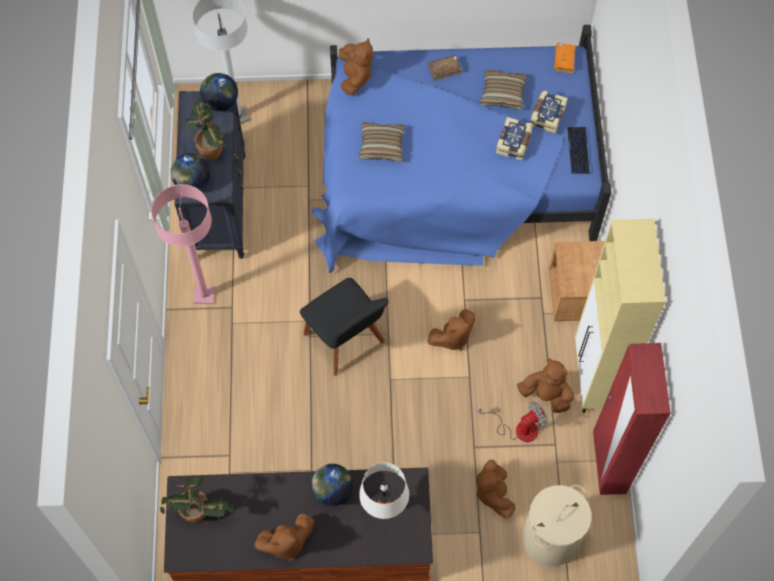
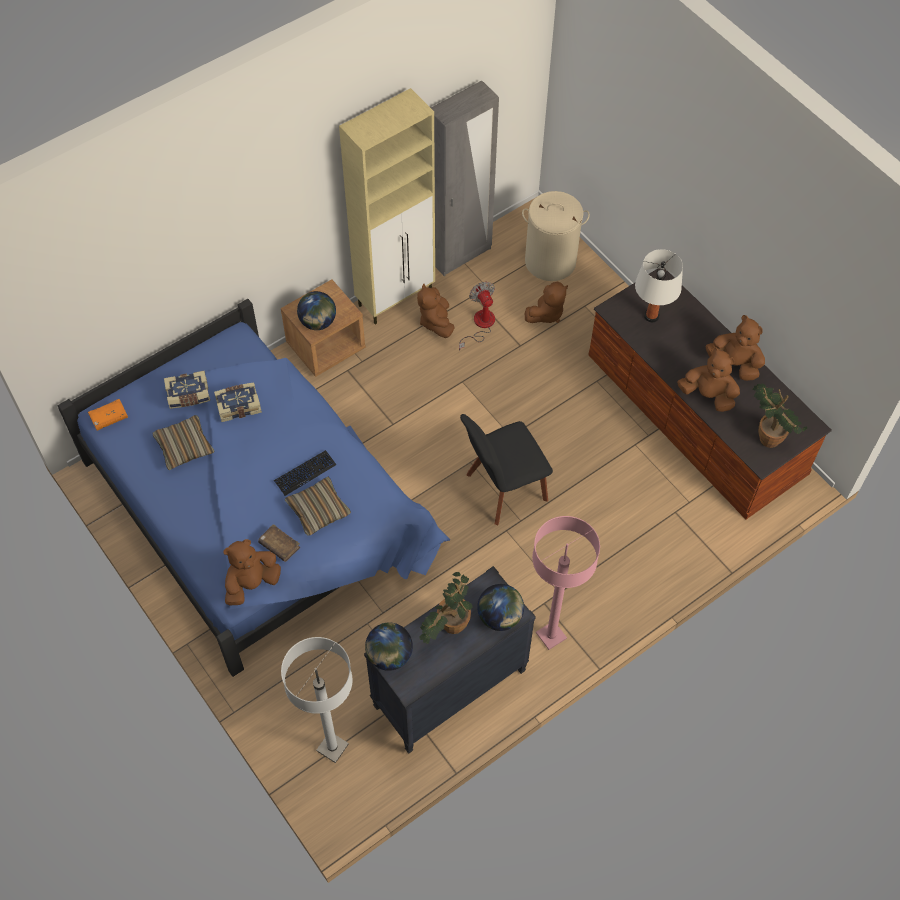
camera: 125 degrees left, 5 degrees down
(332, 491) = (668, 357): globe -> globe (318, 322)
(346, 341) = (503, 489): black chair -> black chair turned 135 degrees counterclockwise
(444, 70) = (187, 511): brown book -> brown book (279, 545)
(452, 337) = (436, 413): brown plush toy -> brown plush toy (708, 395)
(518, 428) = (480, 325): fan -> fan turned 45 degrees clockwise
(578, 151) = (210, 355): keyboard -> keyboard (305, 473)
(608, 463) = (461, 255): red wardrobe -> grey wardrobe

